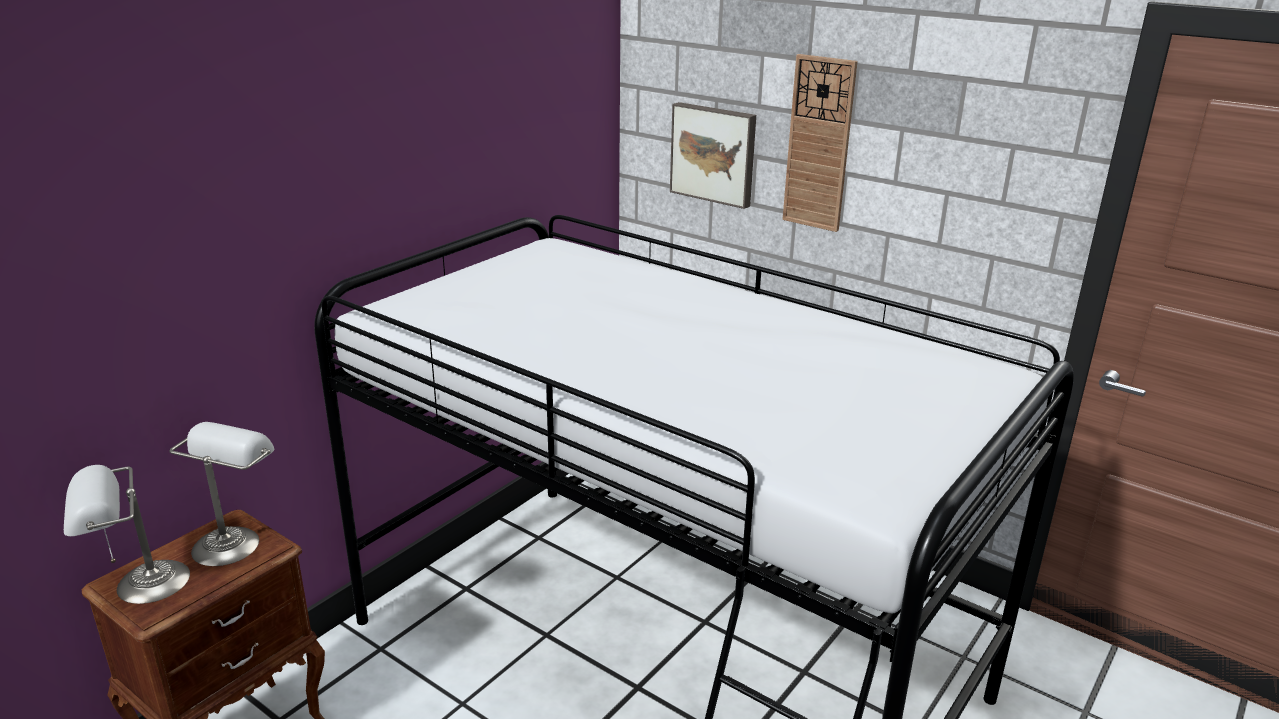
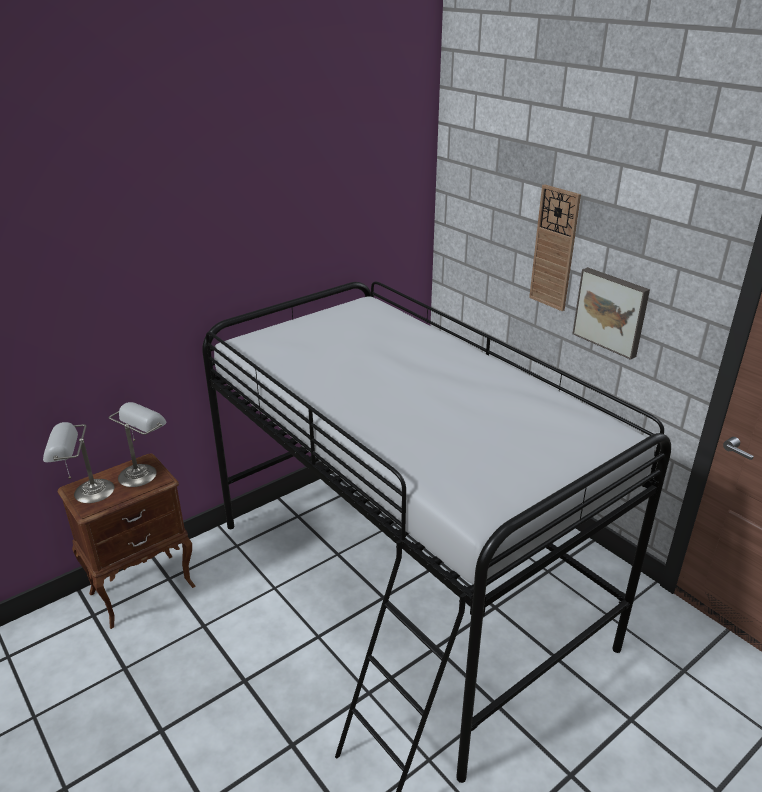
camera: 15 degrees right, 5 degrees up
(714, 154) = (490, 245): picture -> picture (611, 311)

